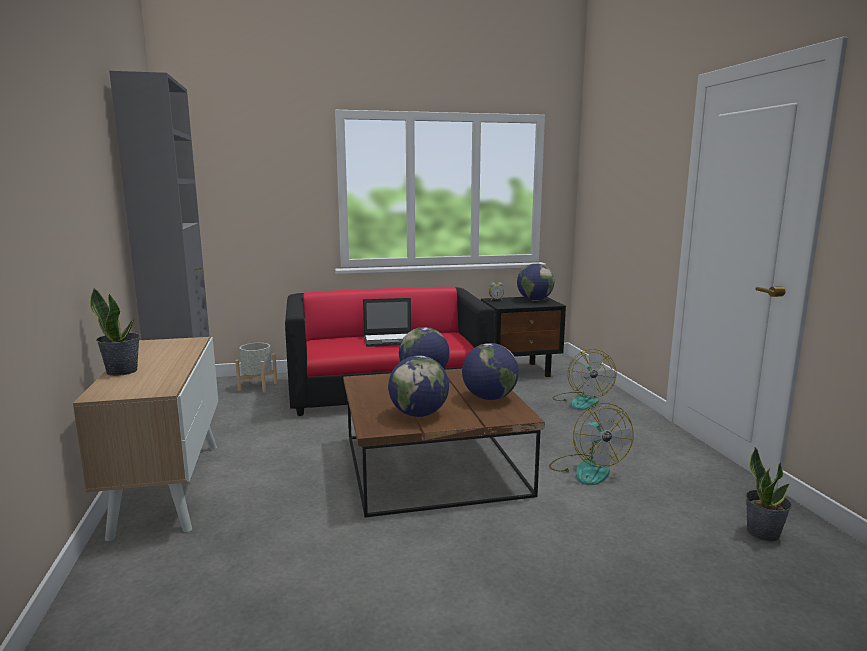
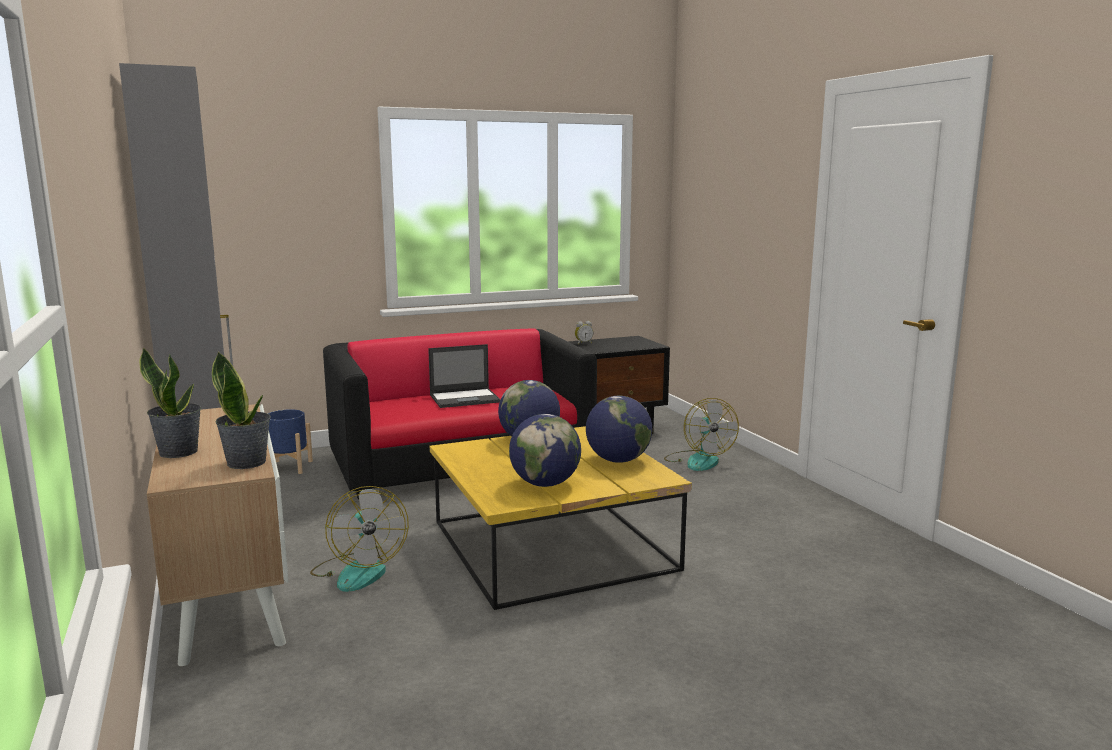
camera: 10 degrees left, 0 degrees up
(257, 386) = (288, 467): grey planter -> blue planter
(434, 464) = (553, 544): brown coffee table -> yellow coffee table
(534, 300) = (630, 341): globe -> none
(587, 469) = (729, 536): fan -> fan (358, 571)
(763, 532) = (929, 586): potted plant -> potted plant (247, 462)

